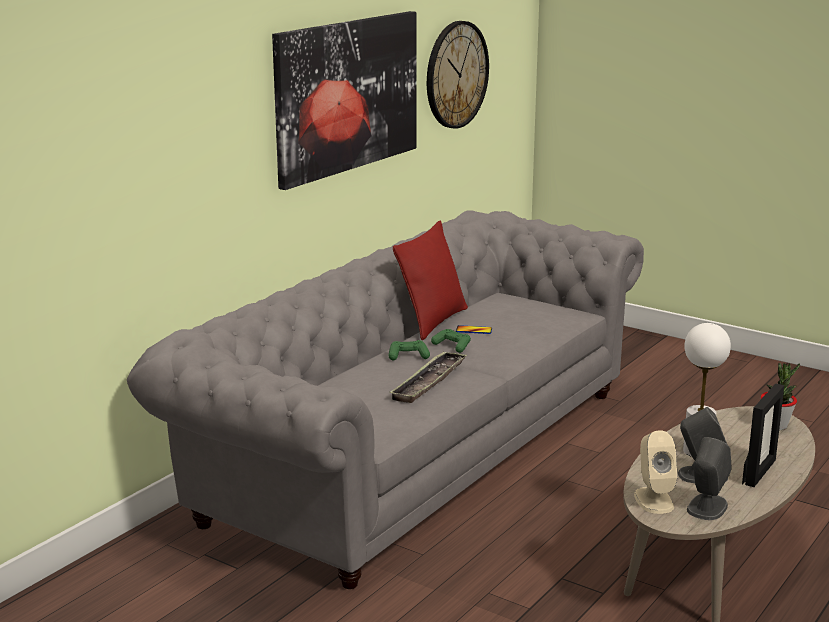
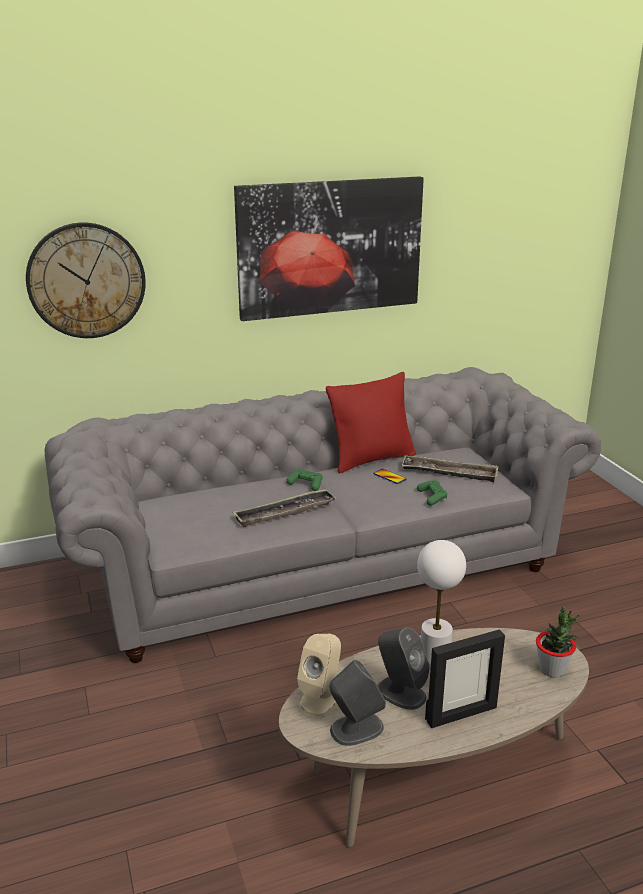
camera: 35 degrees right, 5 degrees up
(452, 346) = (351, 486): green game controller -> green game controller (432, 497)
(456, 74) = (485, 240): wall clock -> wall clock (86, 281)
(519, 314) = (449, 473): none -> tray

